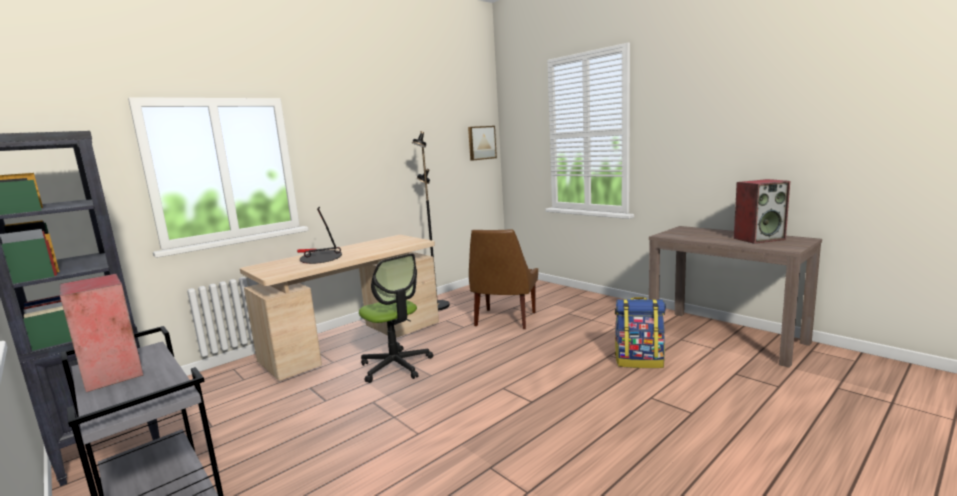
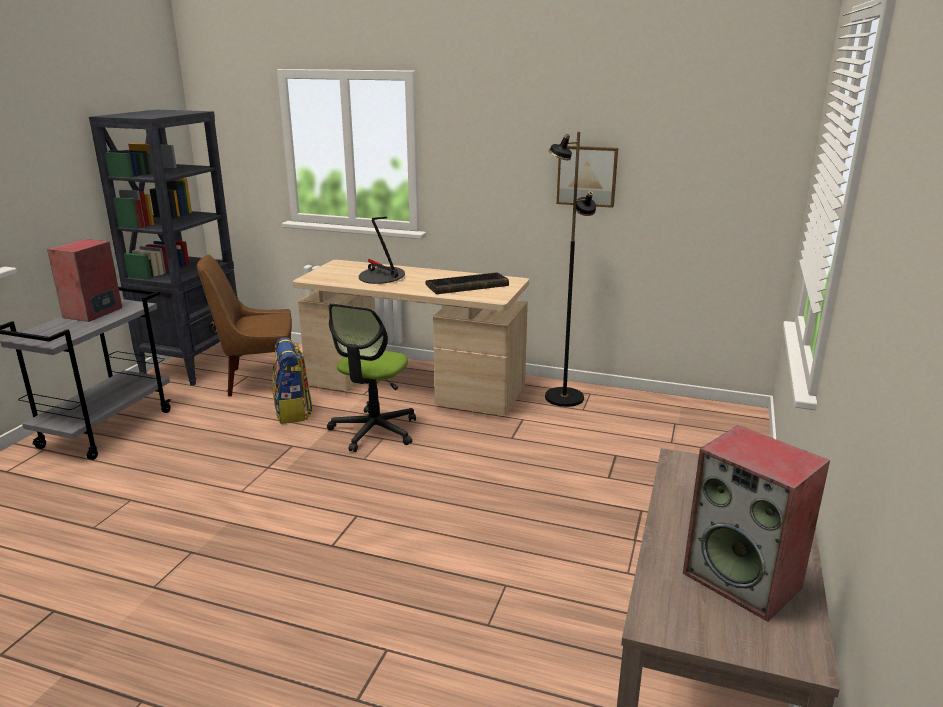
camera: 60 degrees right, 10 degrees up
(385, 244) = (466, 285): none -> keyboard
(481, 143) = (757, 159): picture -> picture (587, 175)
(504, 320) = (561, 461): brown chair -> brown chair (258, 380)
(639, 361) = (502, 620): backpack -> backpack (293, 412)

